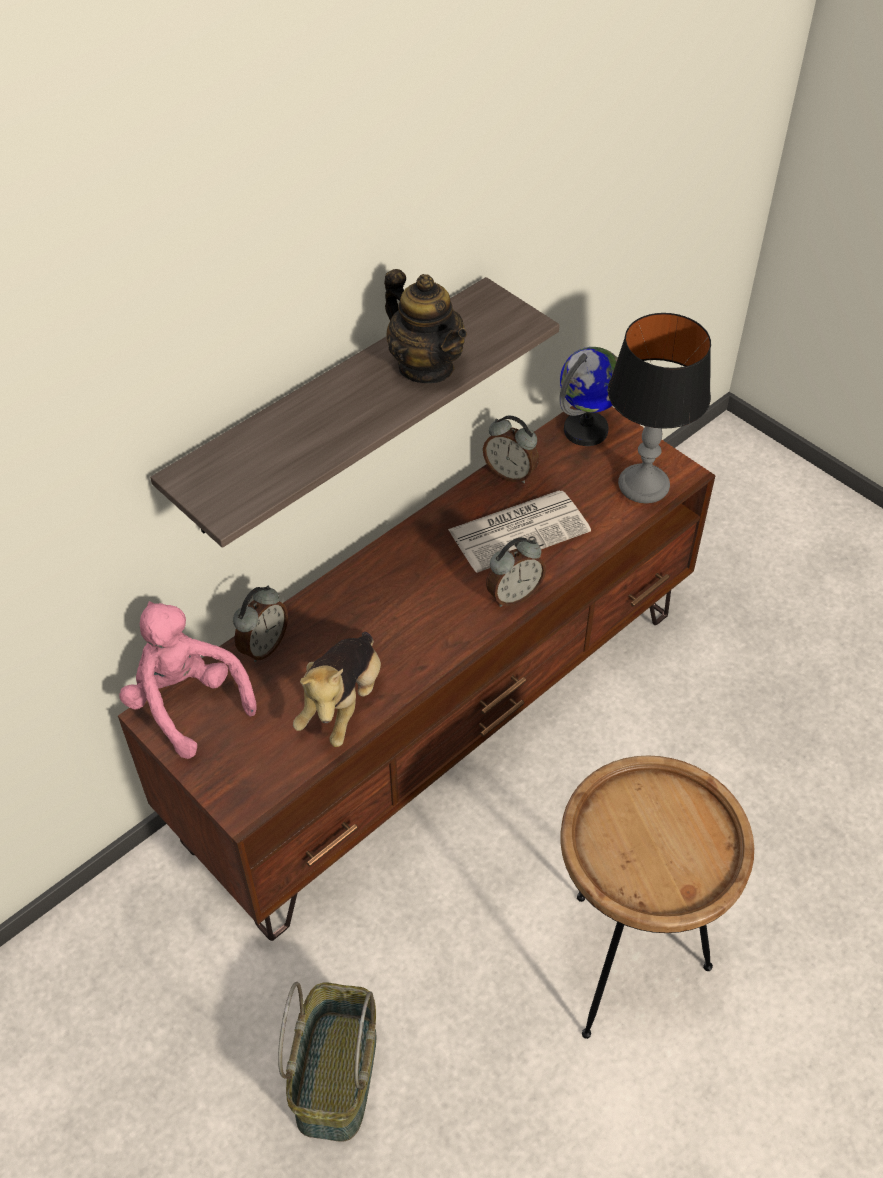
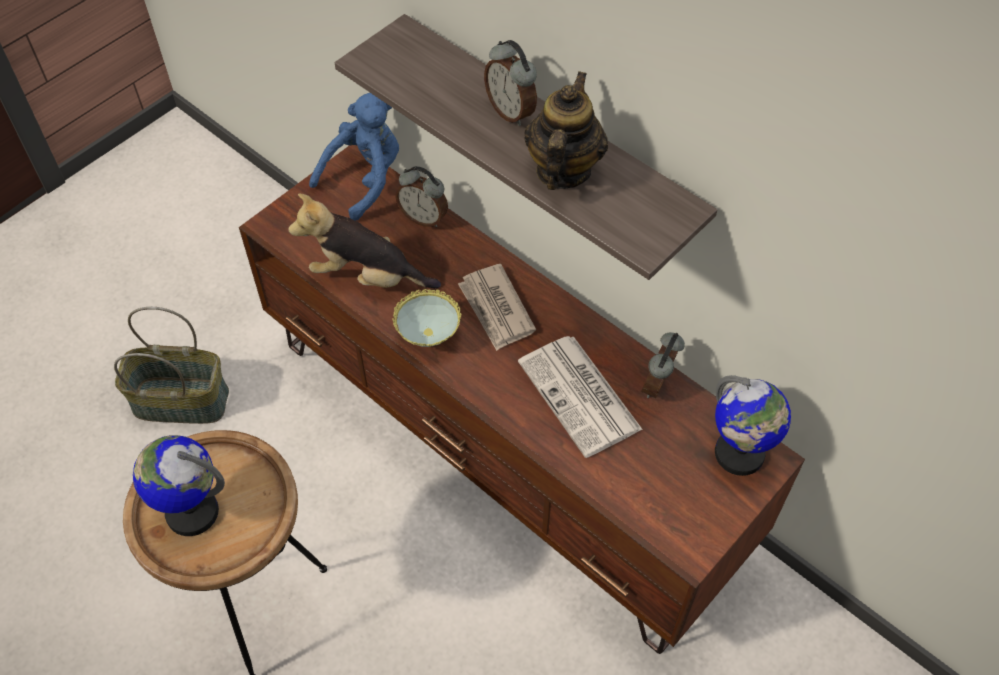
camera: 85 degrees right, 5 degrees up
(187, 703) = (365, 179): pink plush toy -> blue plush toy
(406, 588) = (496, 309): none -> newspaper
(426, 366) = (562, 170): teapot -> teapot turned 150 degrees clockwise
(436, 648) = (428, 337): none -> bowl
(513, 595) = (495, 394): alarm clock -> alarm clock (511, 111)
(644, 485) = (664, 511): table lamp -> none
(663, 858) = (192, 511): none -> globe

